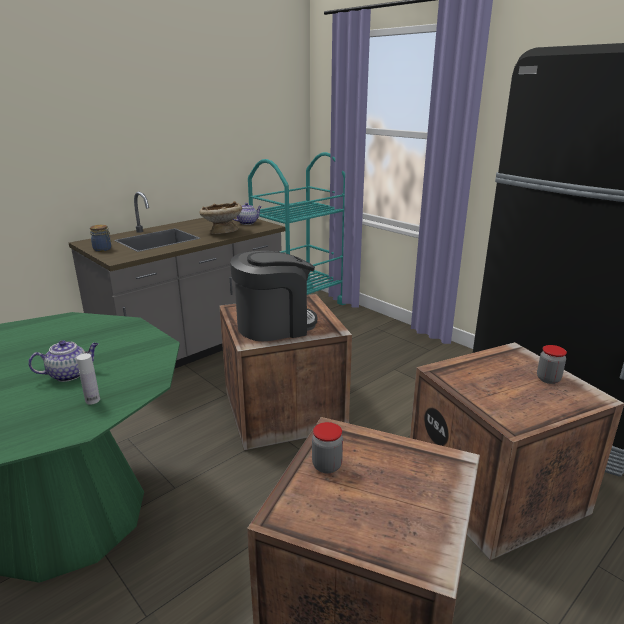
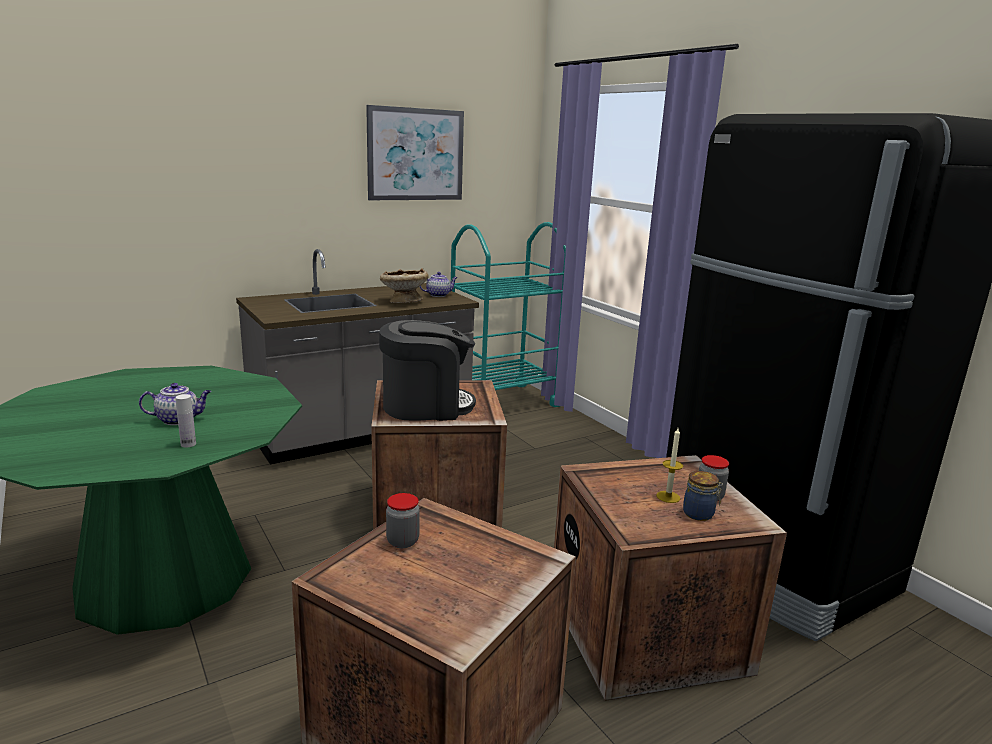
camera: 10 degrees right, 5 degrees down
(103, 249) = (267, 307): jar -> jar (699, 514)
(211, 99) = (415, 154): none -> picture
(517, 384) = (668, 497): none -> candle

